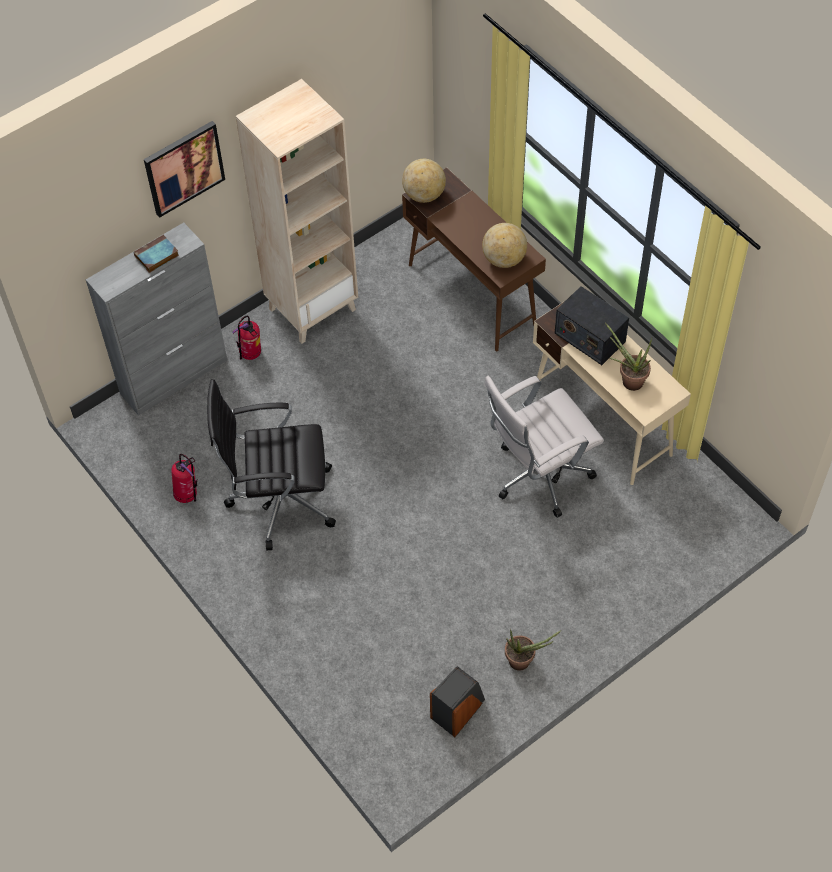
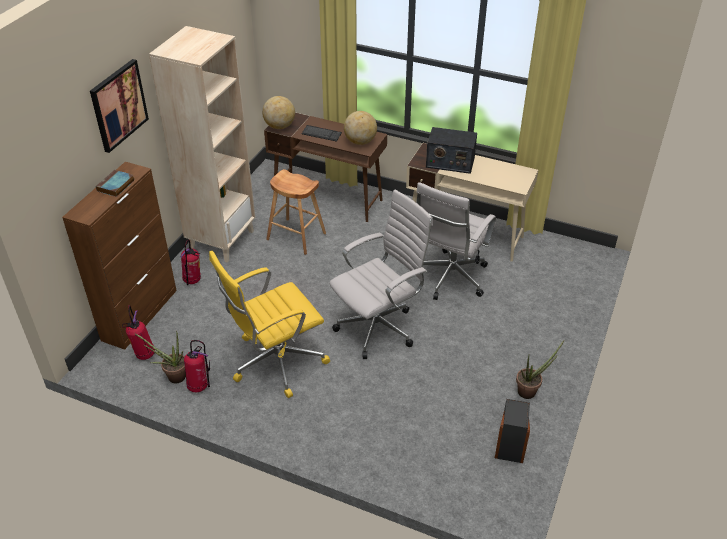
camera: 30 degrees left, 15 degrees down
(154, 430) = (144, 354): none -> fire extinguisher
(174, 376) = (140, 314): grey cabinet -> brown cabinet
(279, 500) = (275, 362): black office chair -> yellow office chair
(400, 338) = (296, 236): none -> brown stool
(415, 506) = (379, 327): none -> white office chair
(466, 228) = (321, 134): none -> keyboard
(628, 380) = (494, 175): potted plant -> potted plant (172, 377)

